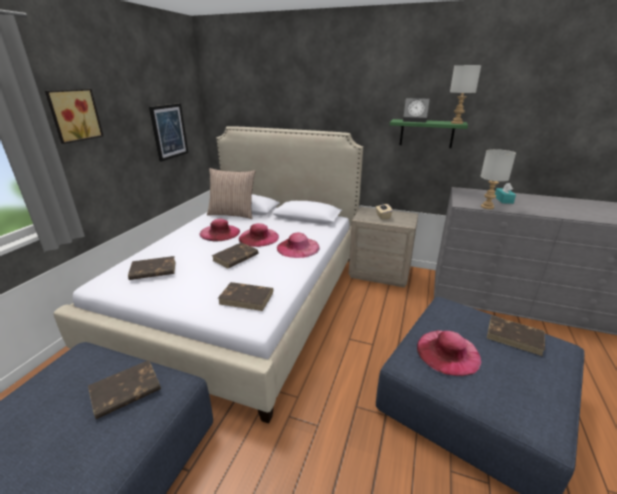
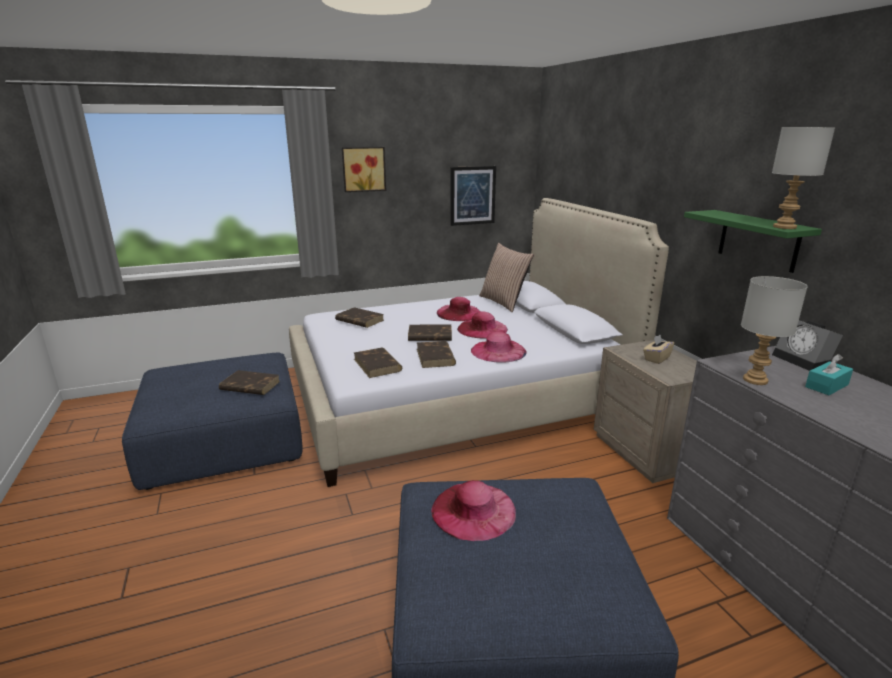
camera: 50 degrees right, 5 degrees down
(415, 121) = (732, 215): alarm clock -> alarm clock (803, 361)
(515, 337) = (582, 558): brown book -> brown book (435, 357)

